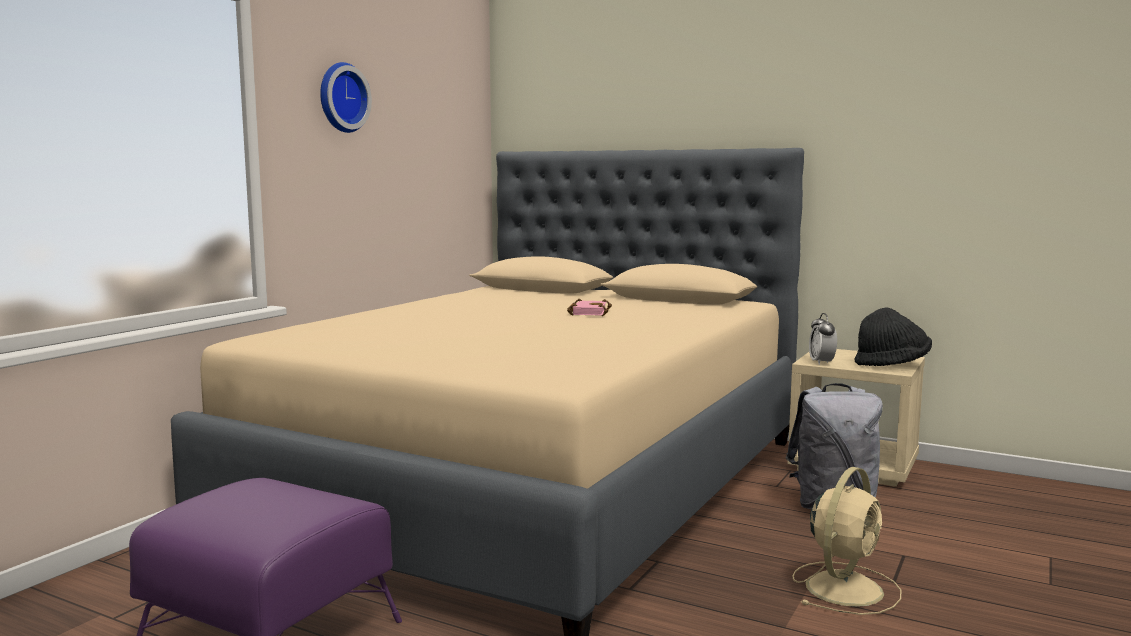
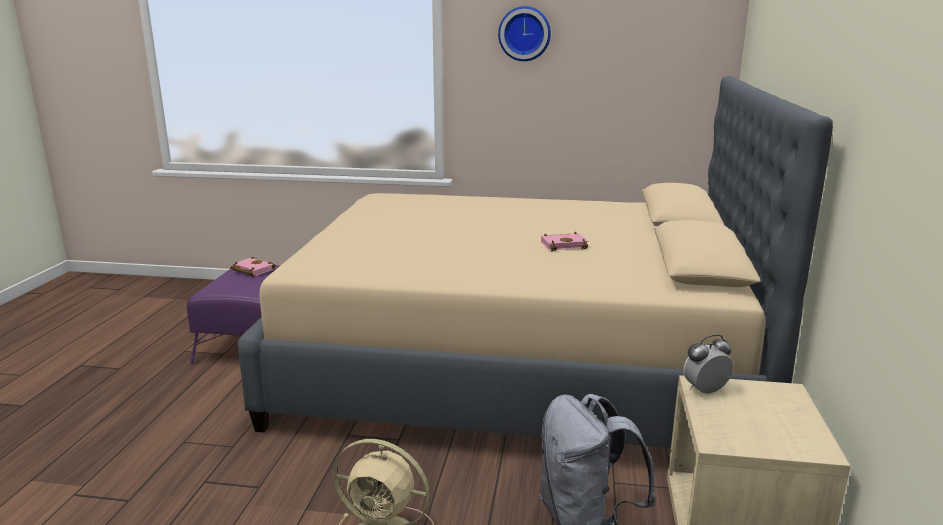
camera: 70 degrees right, 10 degrees up
(229, 500) = (251, 270): none -> pink book
(892, 364) = (754, 438): black hat -> none

